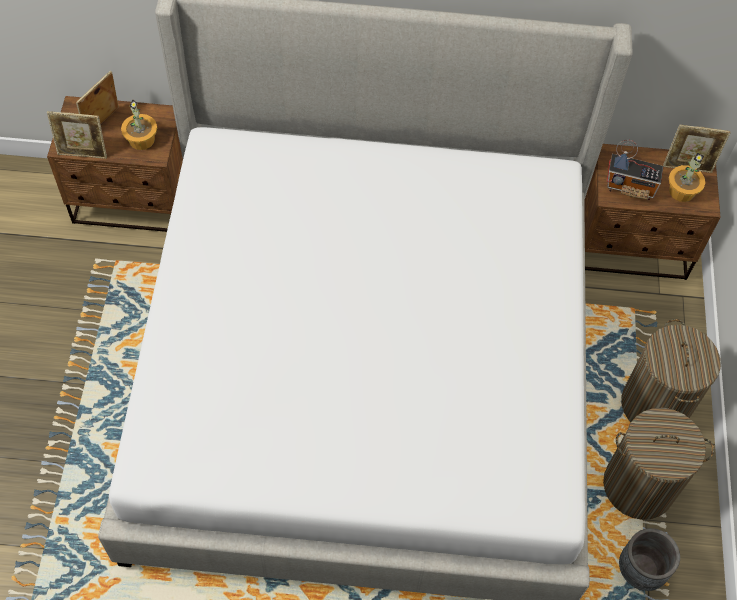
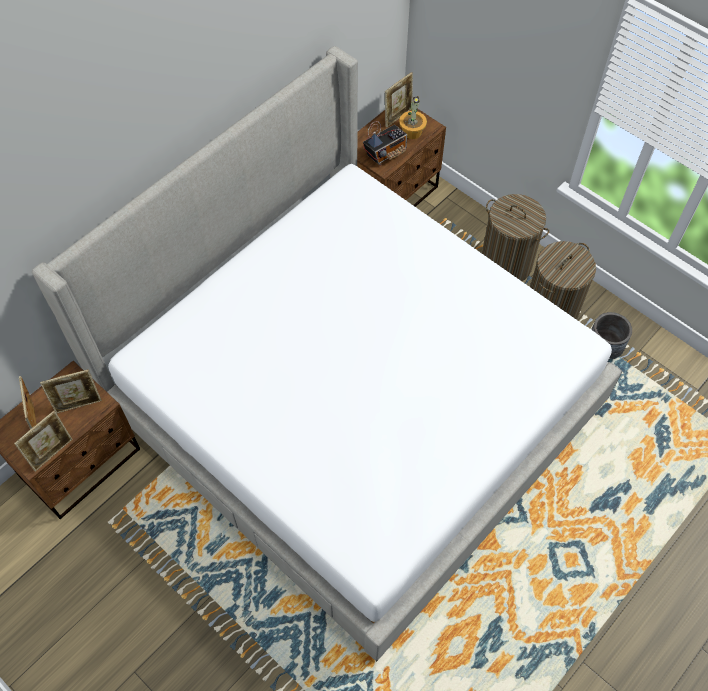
camera: 50 degrees left, 0 degrees up
(142, 139) = (79, 404): potted plant -> picture frame

